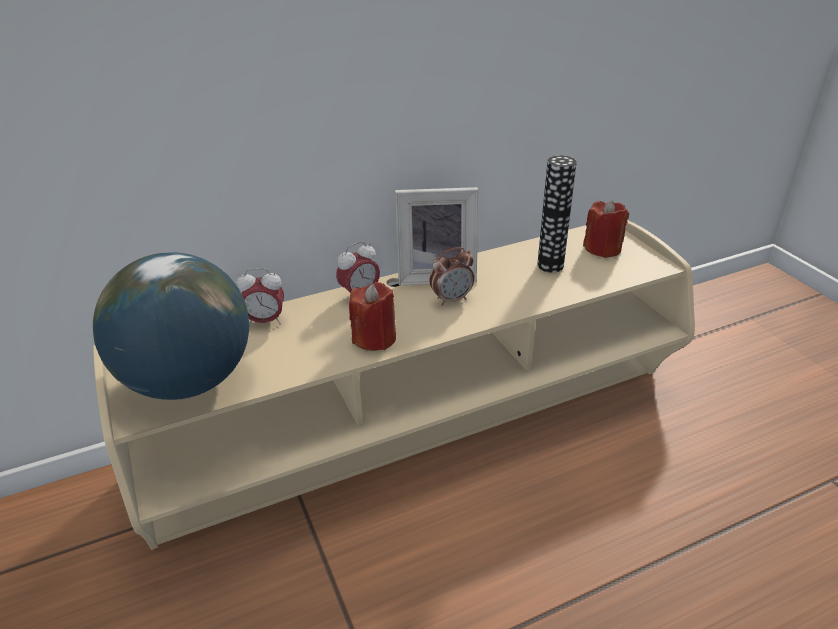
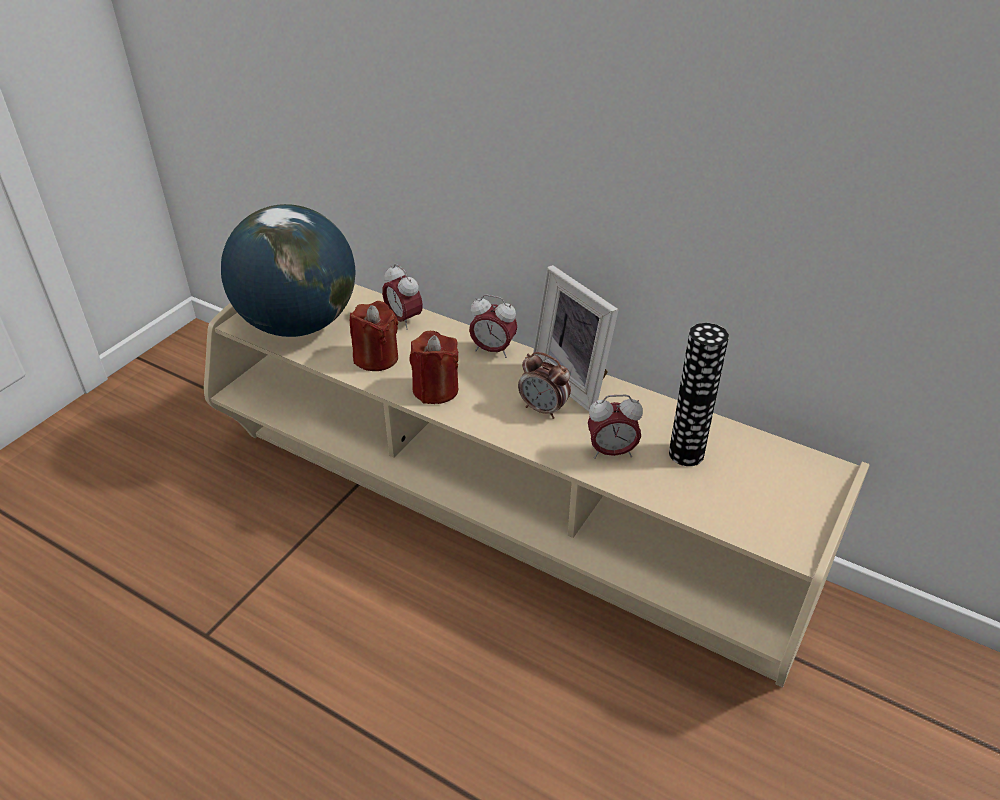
camera: 55 degrees right, 5 degrees up
(522, 290) = (611, 452): none -> alarm clock
(602, 248) = (775, 484): red candle -> red candle (376, 358)

